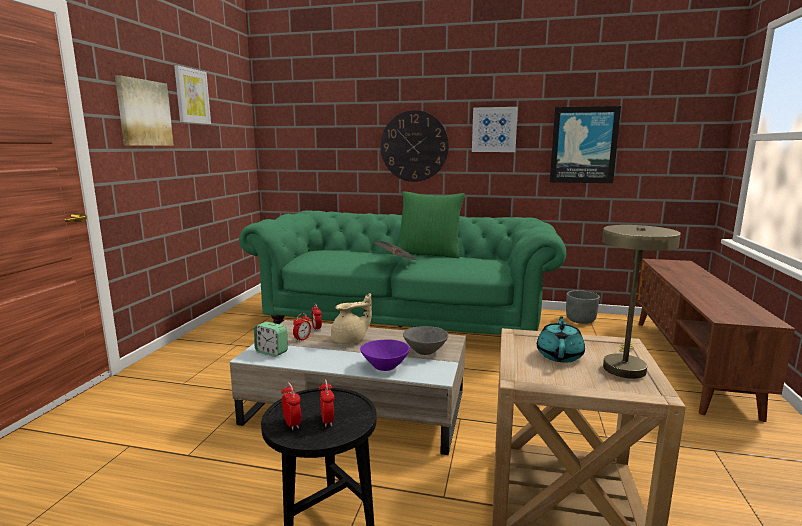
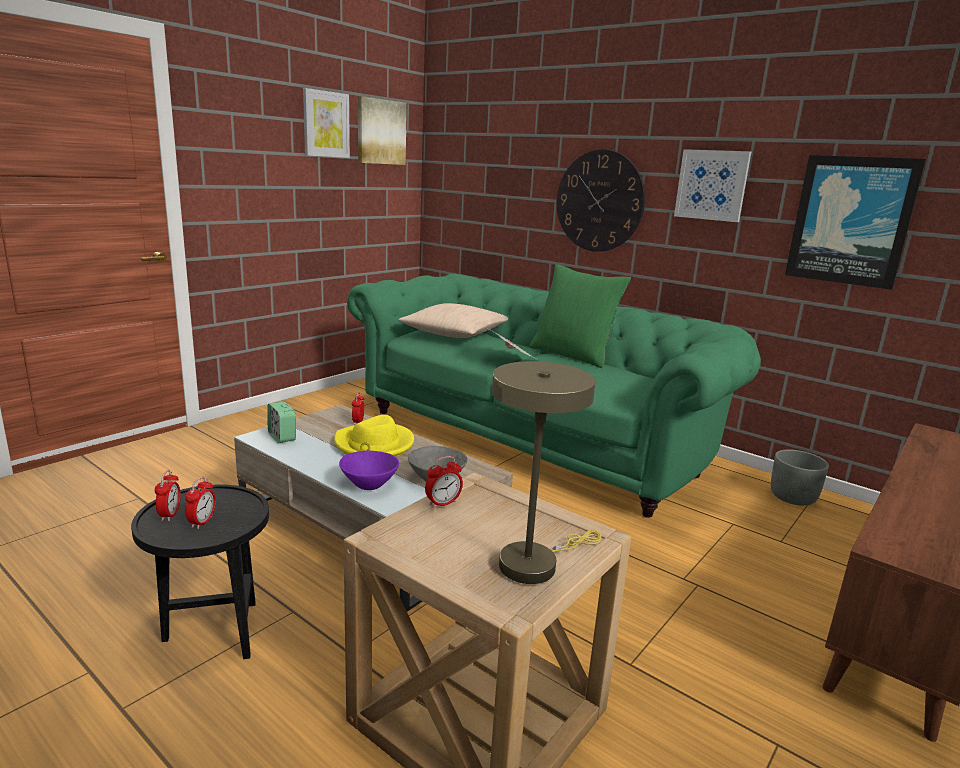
camera: 25 degrees right, 5 degrees up
(143, 113) = (254, 145): picture -> picture (380, 132)
(302, 339) = (328, 430): alarm clock -> alarm clock (443, 503)
(332, 253) = (455, 334): none -> beige pillow
(350, 340) = (374, 445): beige teapot -> yellow hat
(559, 355) = (482, 525): turquoise teapot -> none

